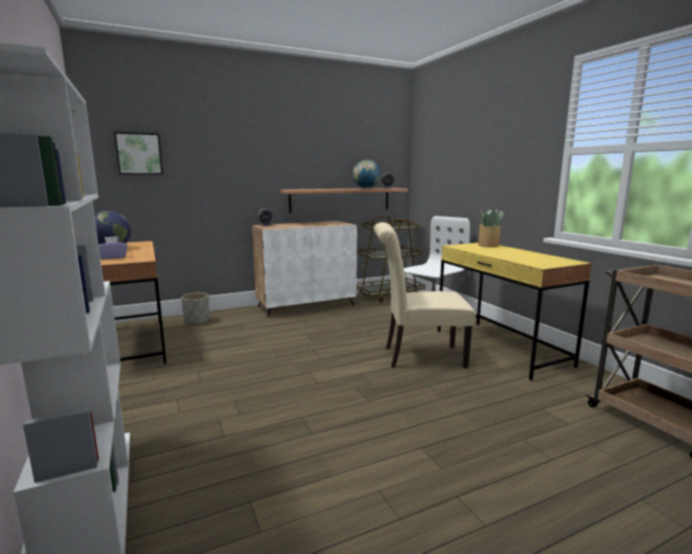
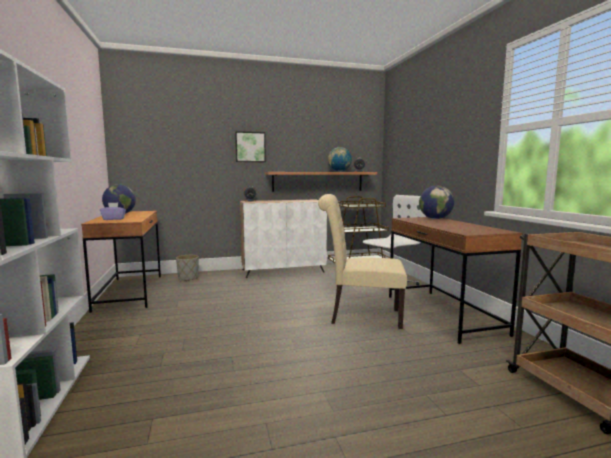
camera: 10 degrees right, 5 degrees down
(139, 154) = (151, 142): picture -> picture (250, 147)
(488, 245) = (435, 218): potted plant -> globe
(500, 348) = (442, 314): yellow desk -> brown desk

